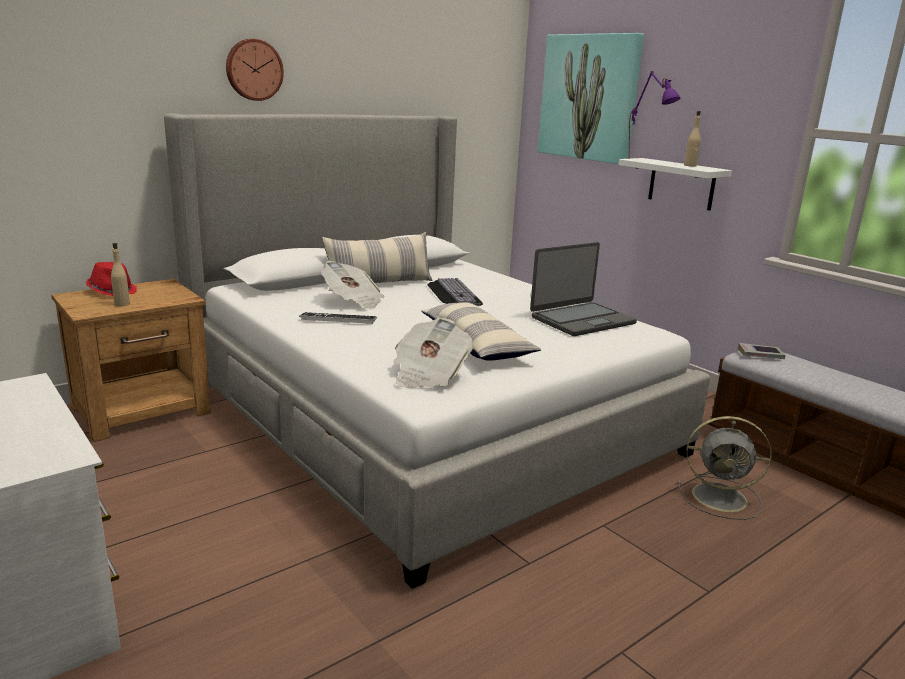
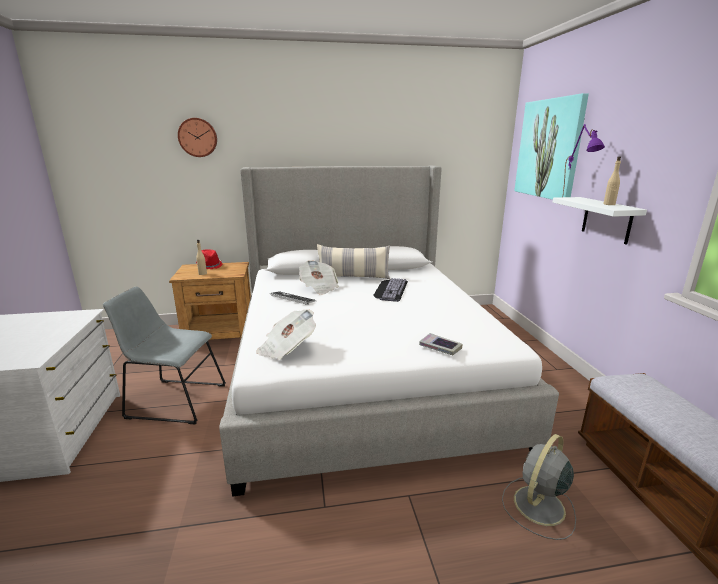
camera: 30 degrees right, 0 degrees up
(178, 514) = (173, 400): none -> grey chair
(253, 70) = (300, 139): wall clock -> wall clock (198, 137)
(477, 345) = (352, 331): pillow -> none
(581, 320) = (459, 324): laptop -> none
(722, 498) = (538, 506): grey fan -> grey fan turned 90 degrees clockwise
(760, 355) = (630, 384): book -> book (440, 347)

